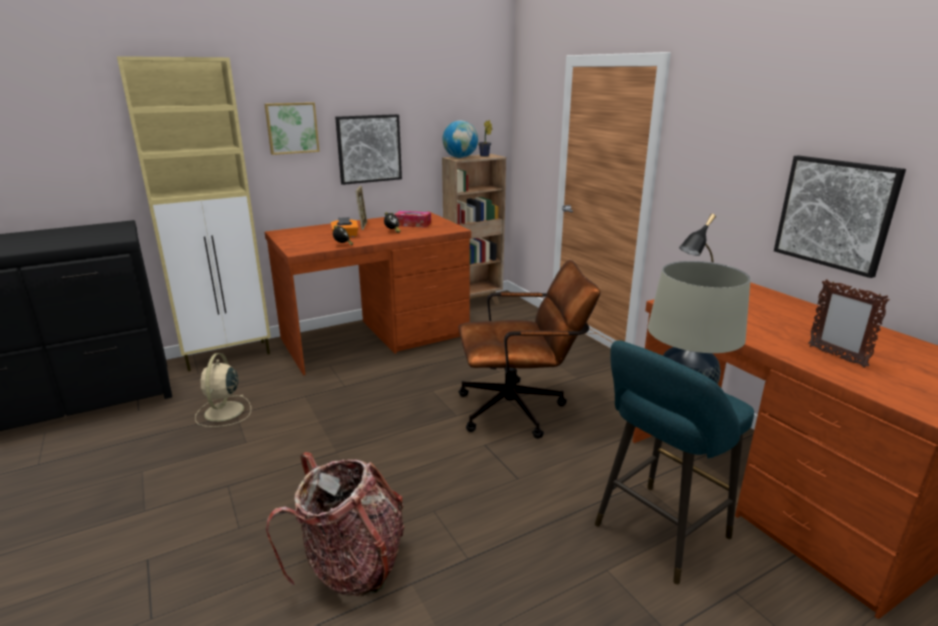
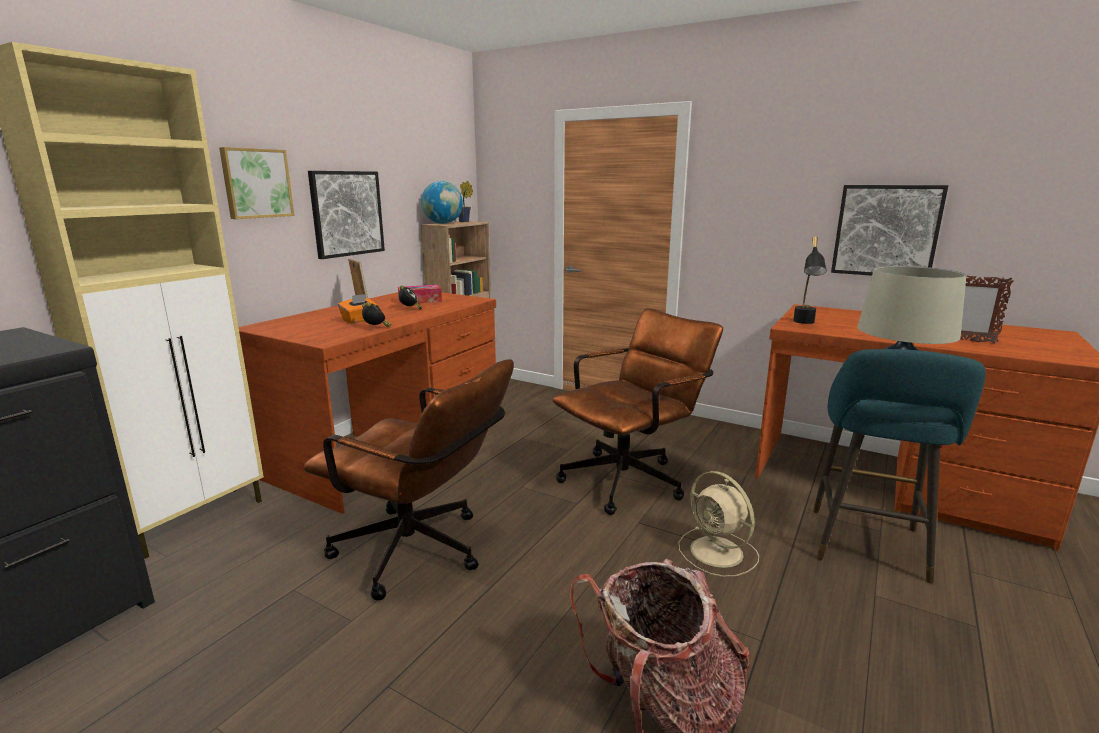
camera: 30 degrees left, 5 degrees down
(223, 412) = (271, 594): beige fan -> beige fan (718, 553)
(320, 416) = (421, 554): none -> brown office chair

